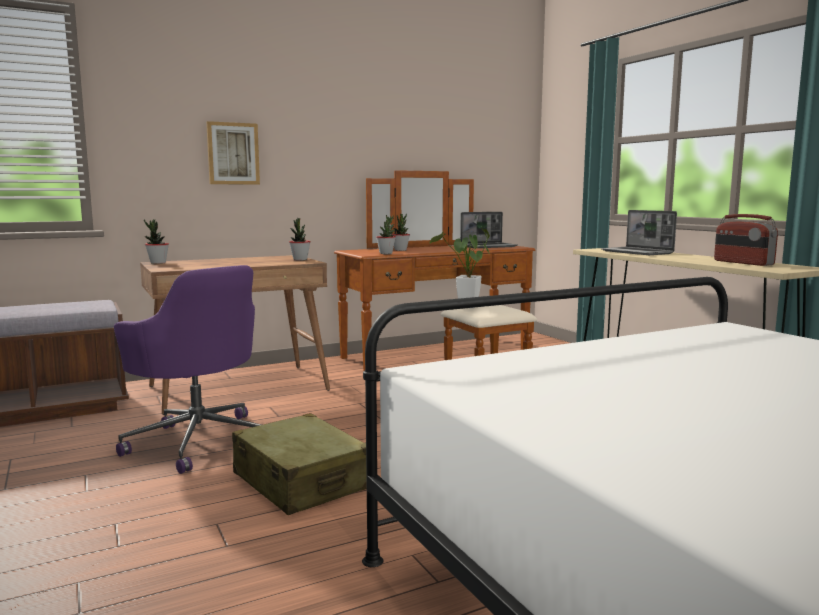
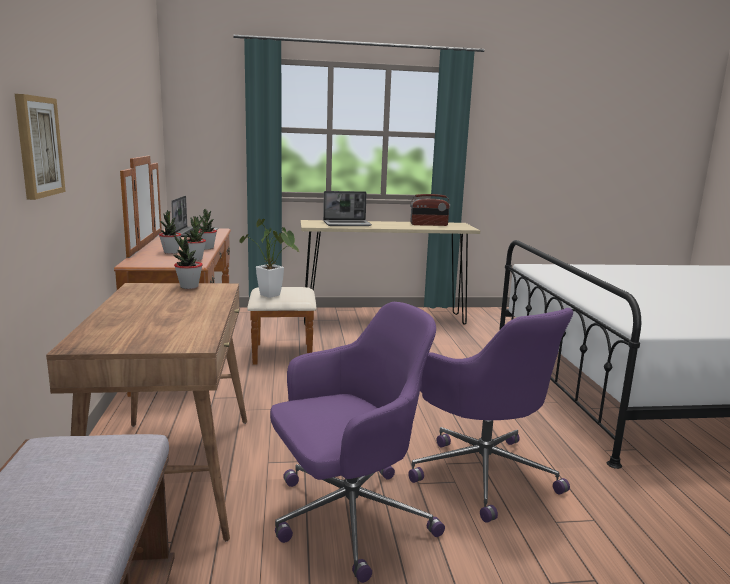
camera: 70 degrees left, 5 degrees up
(158, 263) = (90, 344): potted plant -> potted plant (207, 248)
(301, 482) = (482, 472): beige suitcase -> purple office chair

